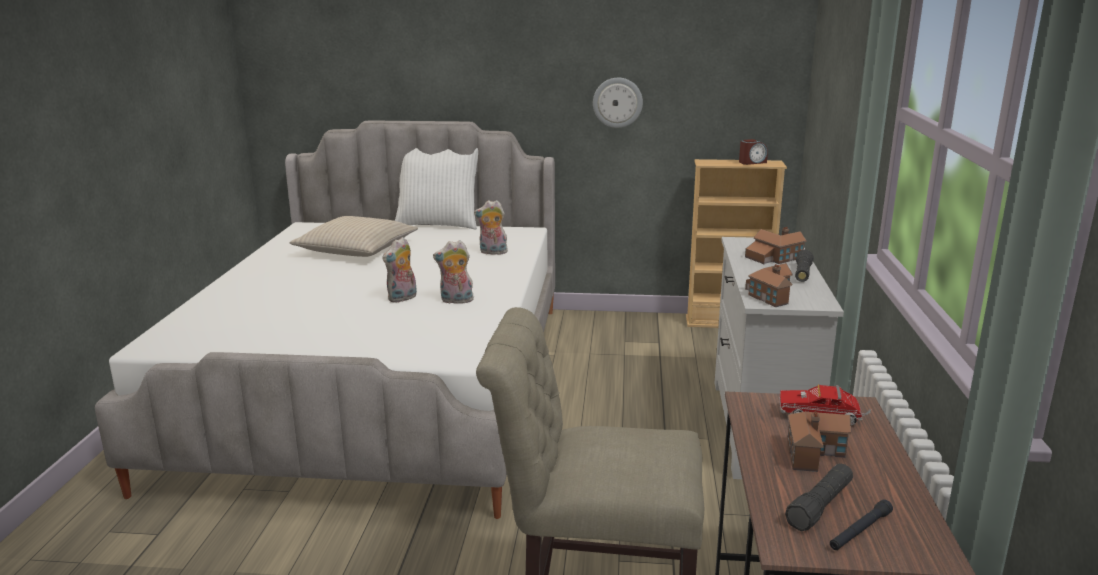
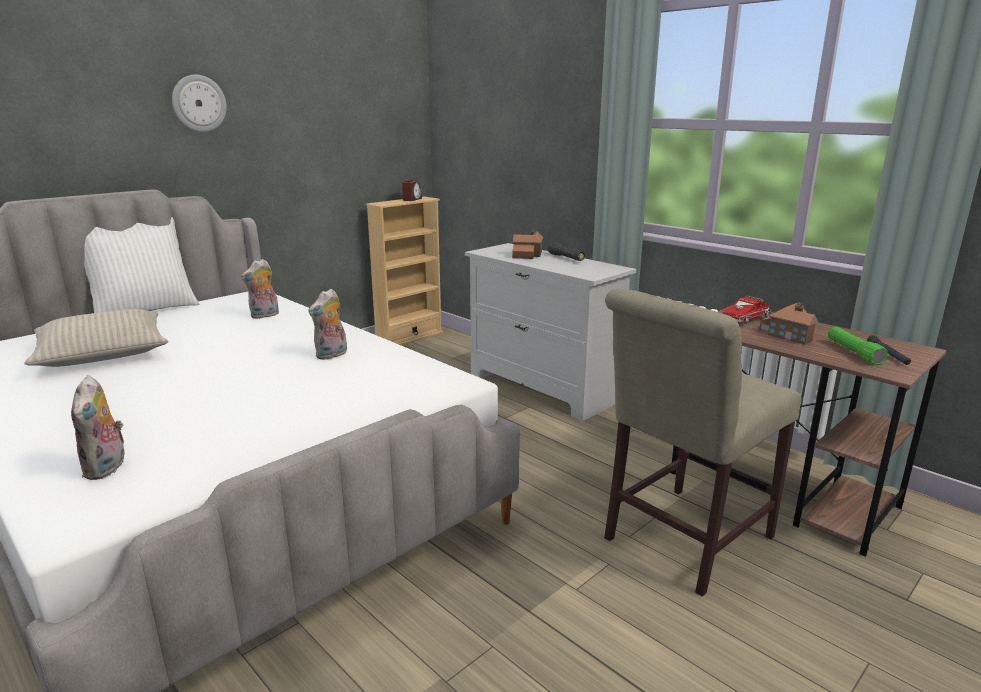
camera: 50 degrees left, 0 degrees up
(402, 298) = (276, 370): plush toy -> plush toy (107, 468)
(617, 102) = (294, 157): wall clock -> wall clock (199, 103)
(770, 295) = (585, 271): toy house -> none
(820, 506) = (853, 353): black flashlight -> green flashlight

